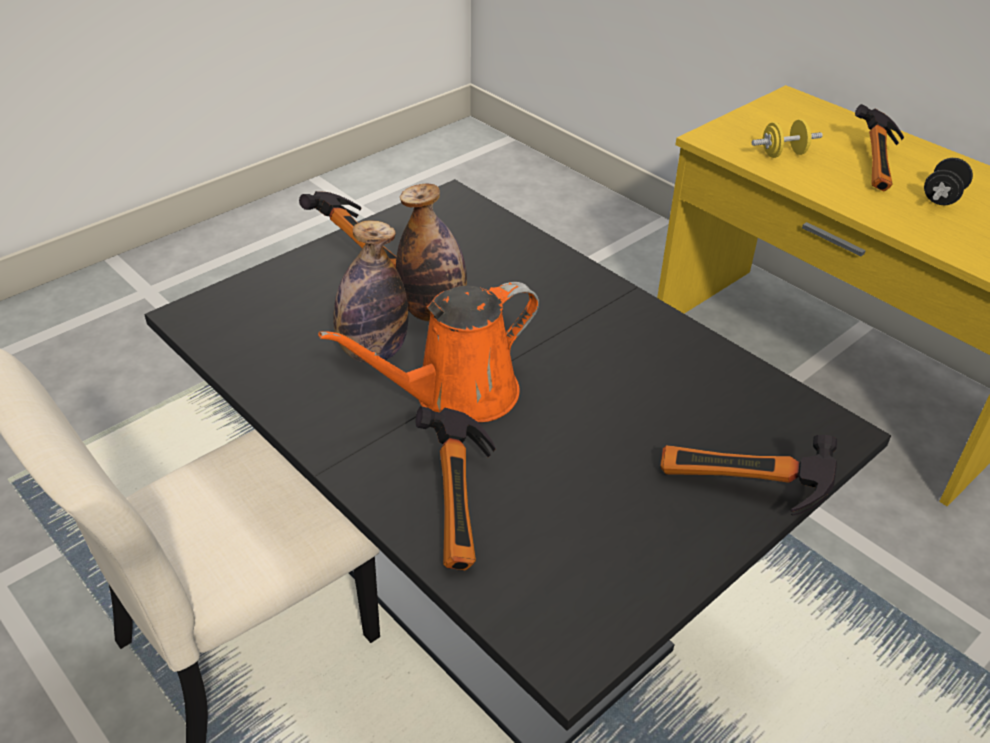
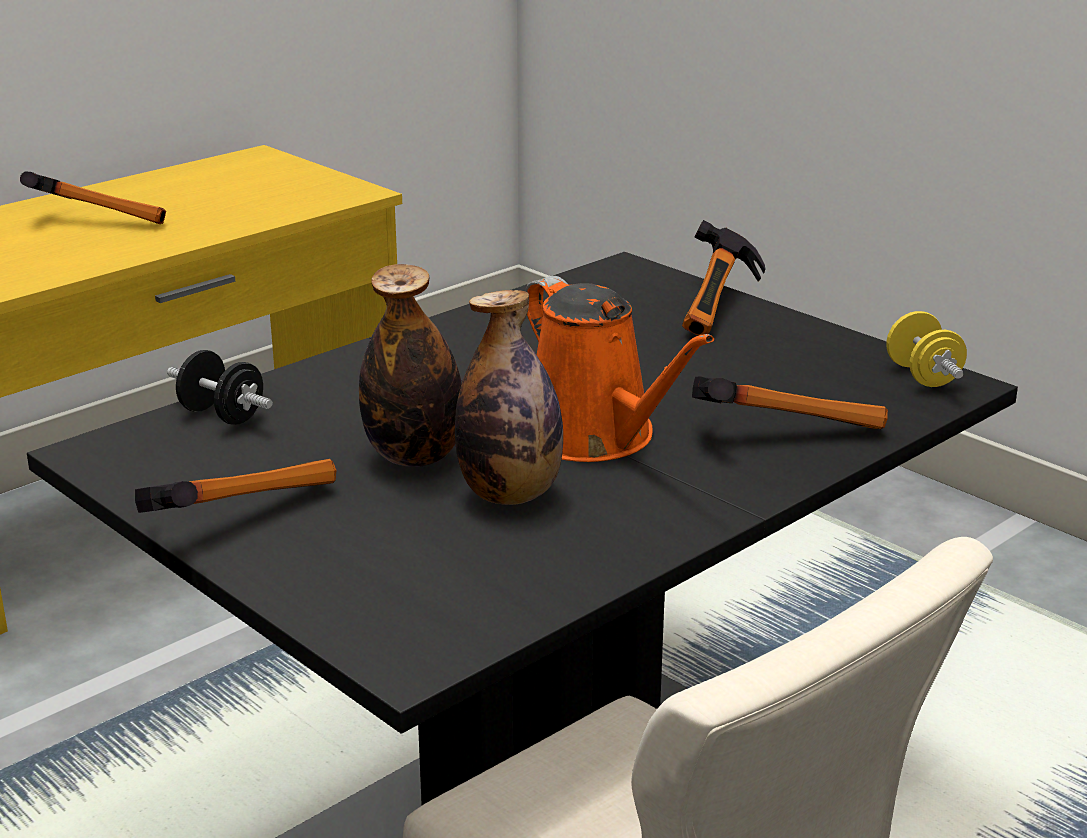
camera: 90 degrees left, 15 degrees down
(783, 154) = (39, 261): yellow dumbbell -> yellow dumbbell (922, 376)
(942, 197) = (187, 202): black dumbbell -> black dumbbell (222, 415)

